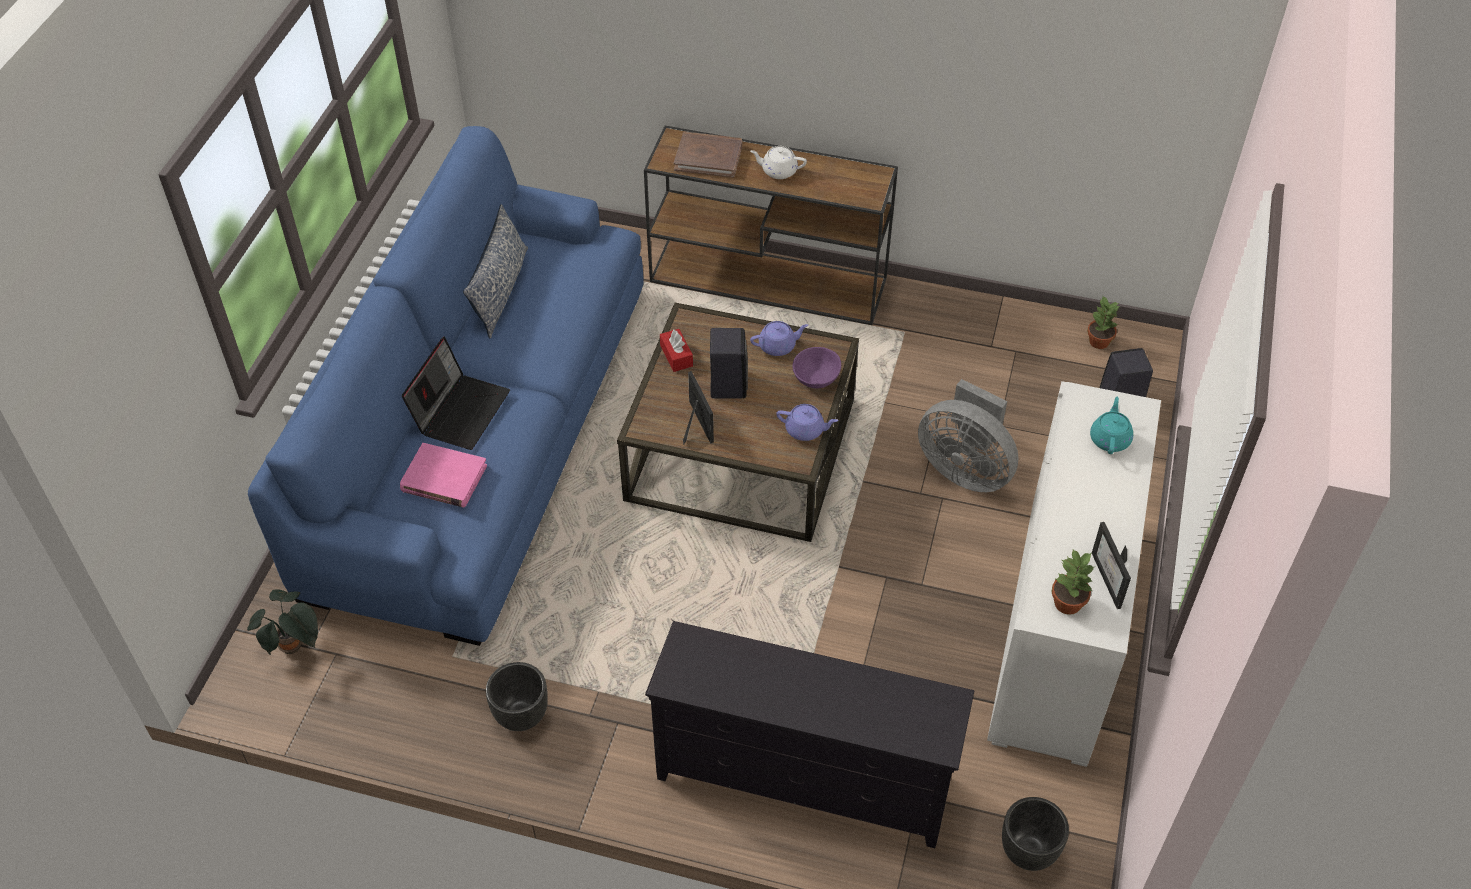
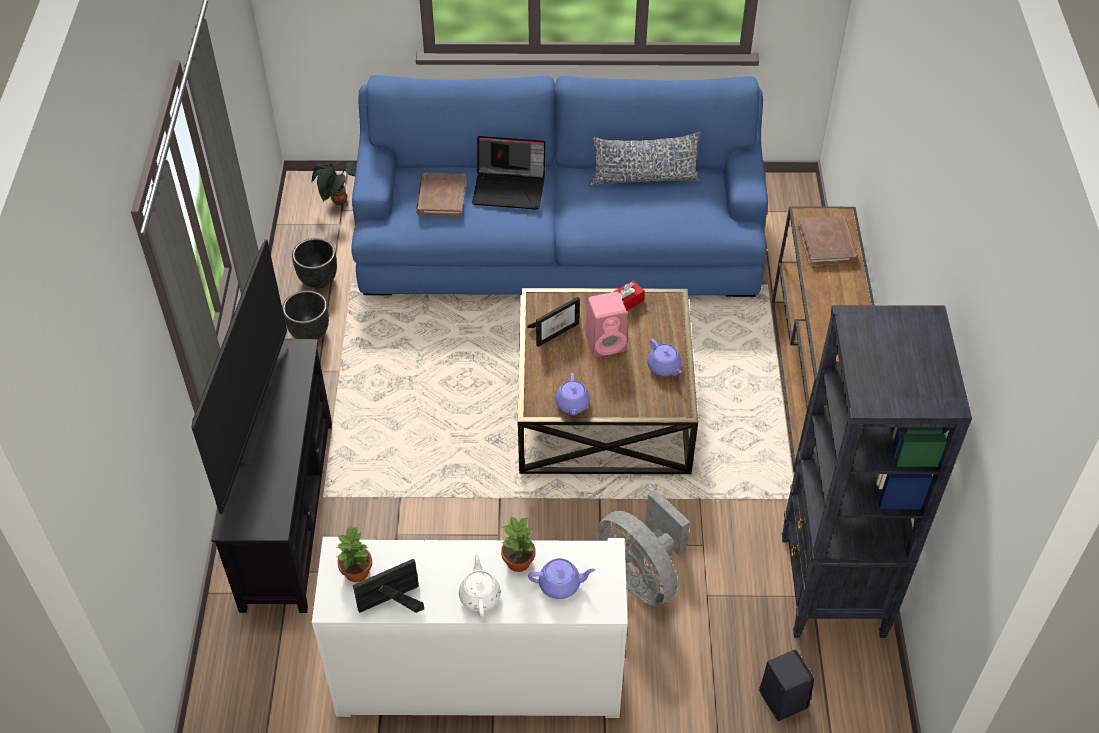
camera: 75 degrees right, 0 degrees up
(443, 479) = (441, 197): pink book -> brown book
(728, 383) = (607, 343): black speaker -> pink speaker
(778, 171) = (834, 294): white teapot -> white teapot (480, 595)
(793, 704) = (254, 424): none -> television
(816, 377) = (637, 400): purple bowl -> none
(965, 469) = (641, 575): grey fan -> grey fan turned 60 degrees counterclockwise
(1010, 335) = (832, 588): none -> black bookcase
(1028, 852) = (245, 681): black planter -> black planter (318, 280)
(1098, 341) = (860, 669): potted plant -> potted plant (518, 561)
(1110, 439) = (560, 584): turquoise teapot -> purple teapot

